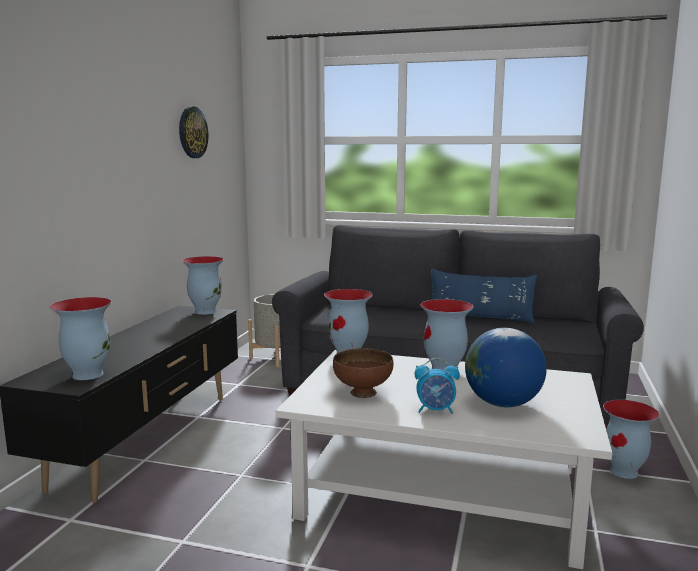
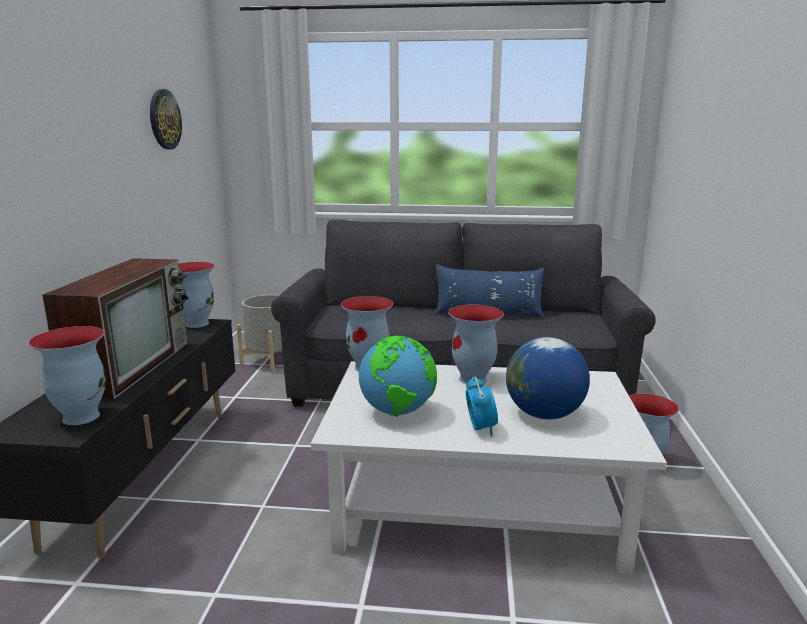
camera: 10 degrees left, 5 degrees up
(140, 340) = (131, 366): none -> television
(363, 392) = (398, 412): brown bowl -> globe
(436, 410) = (480, 428): alarm clock -> alarm clock turned 90 degrees counterclockwise

